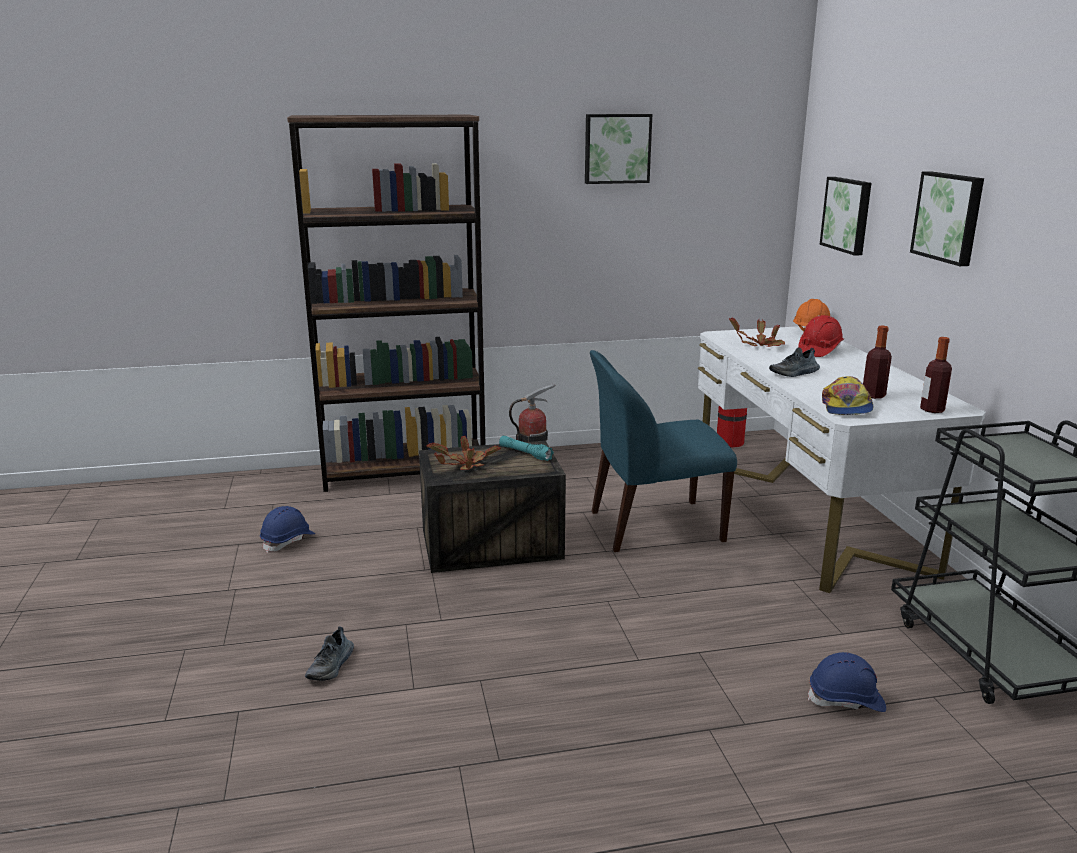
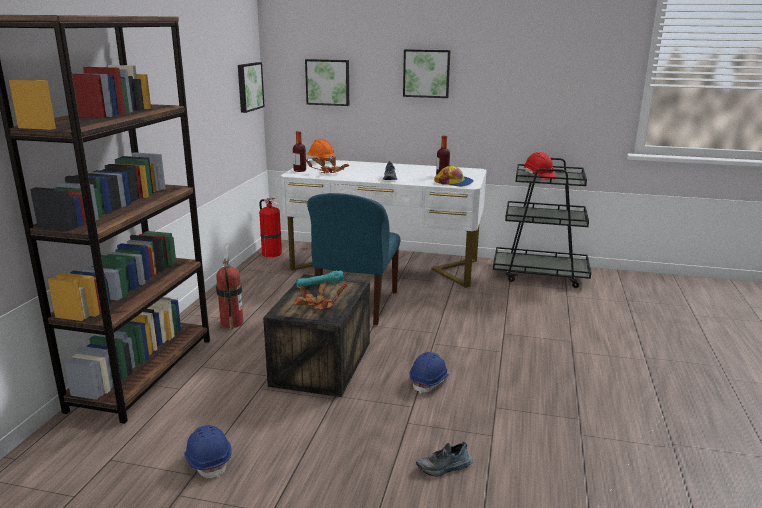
camera: 65 degrees left, 0 degrees up
(331, 666) = (444, 467): shoe -> shoe turned 120 degrees clockwise
(617, 148) = (193, 46): picture -> picture (249, 86)
(819, 350) = (358, 167): red hard hat -> red hard hat (539, 176)
(846, 700) = (562, 313): blue hard hat -> blue hard hat (429, 381)
(932, 410) = (472, 173): bottle -> bottle (300, 170)

